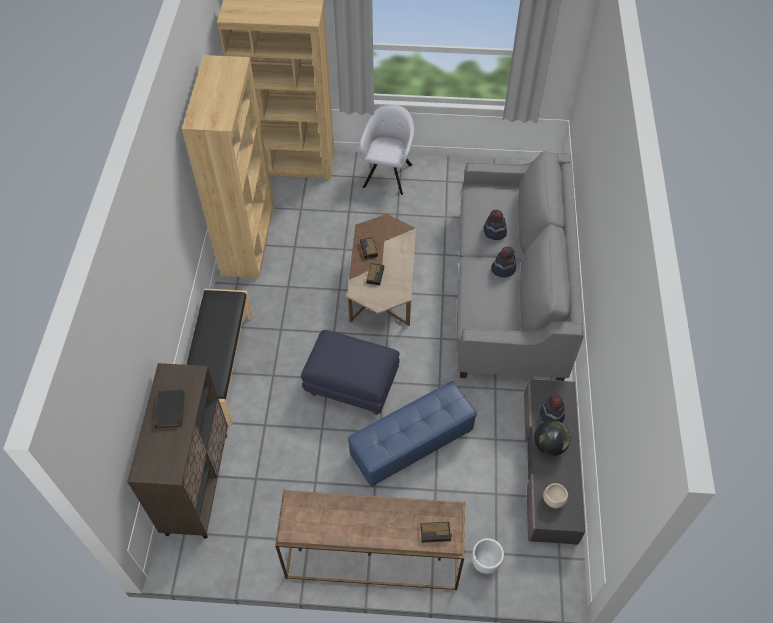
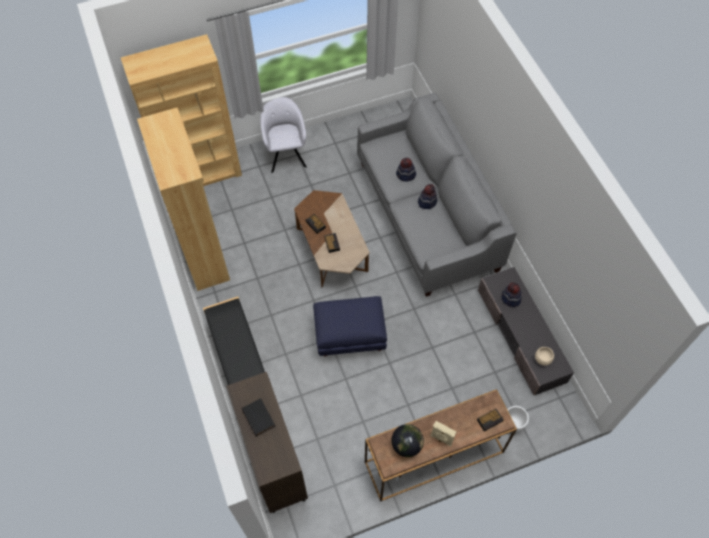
camera: 25 degrees left, 5 degrees up
(366, 528) = (441, 439): none -> beige speaker
(412, 444) = (417, 361): blue ottoman -> none
(549, 445) = (520, 321): globe -> globe (406, 445)

